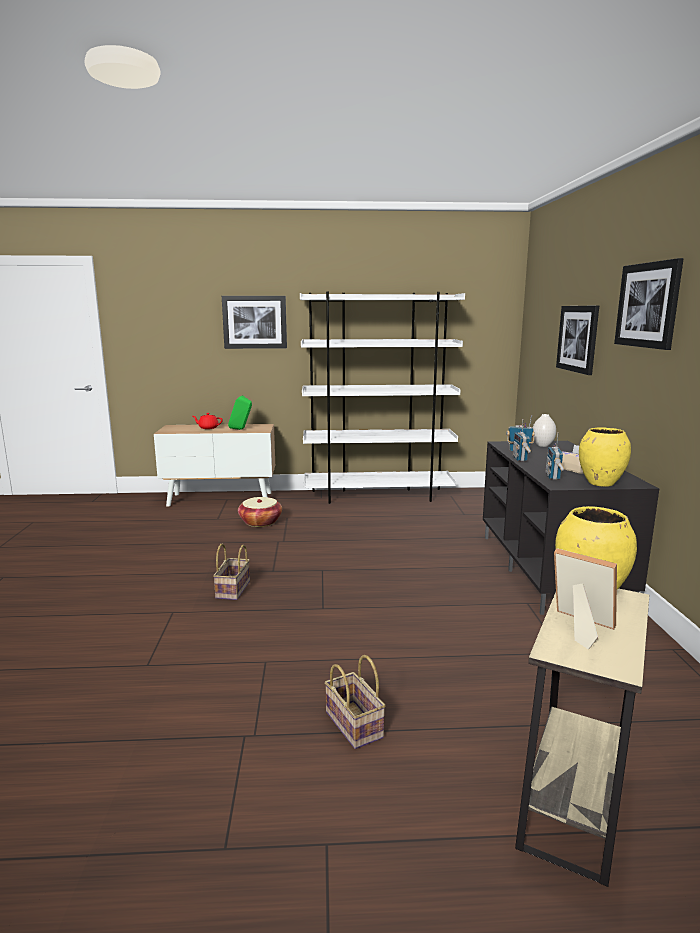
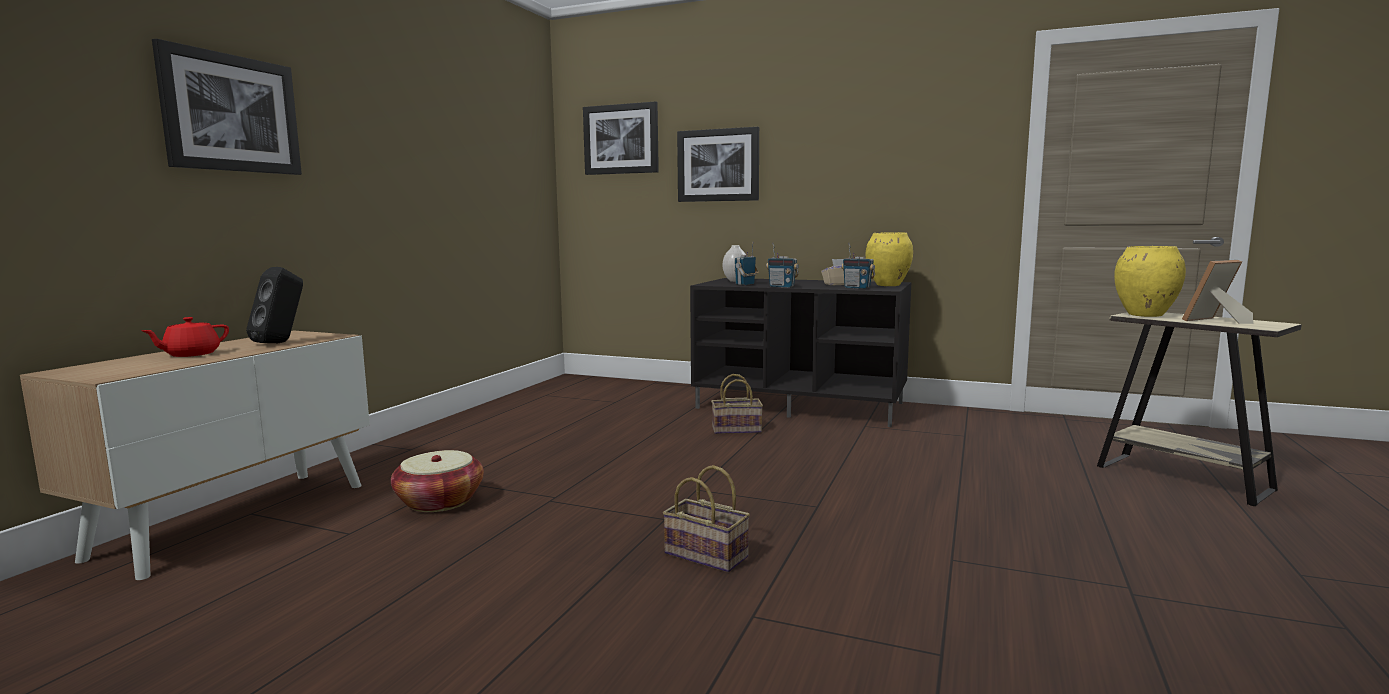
camera: 65 degrees left, 5 degrees down
(241, 429) = (281, 342): green speaker -> black speaker
(356, 725) = (1097, 531): basket -> basket (737, 429)
(378, 496) = (476, 421): white bookcase -> none
(648, 305) = (852, 122): picture -> picture (621, 139)

